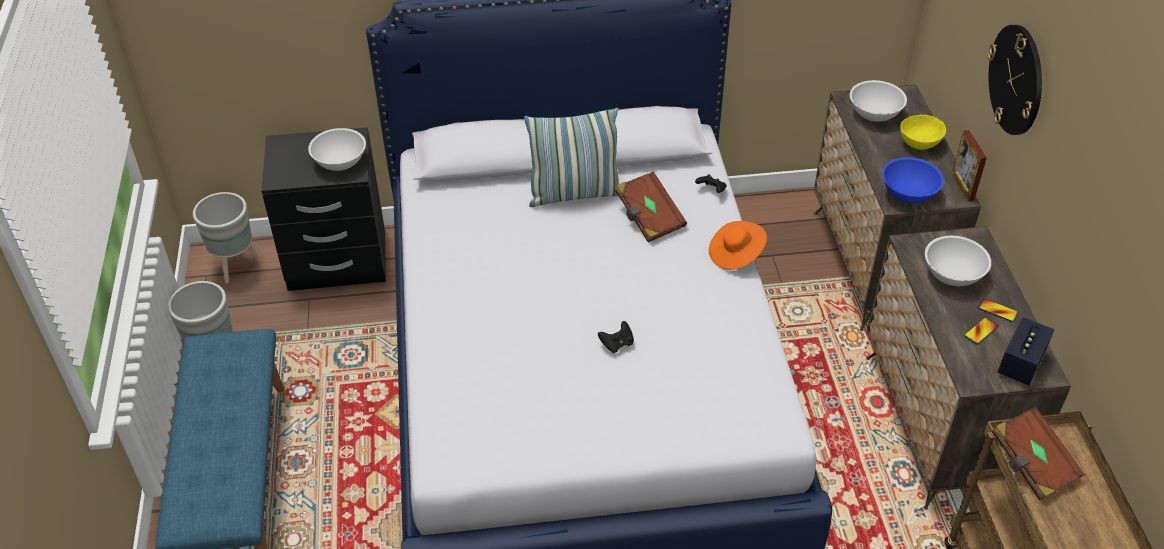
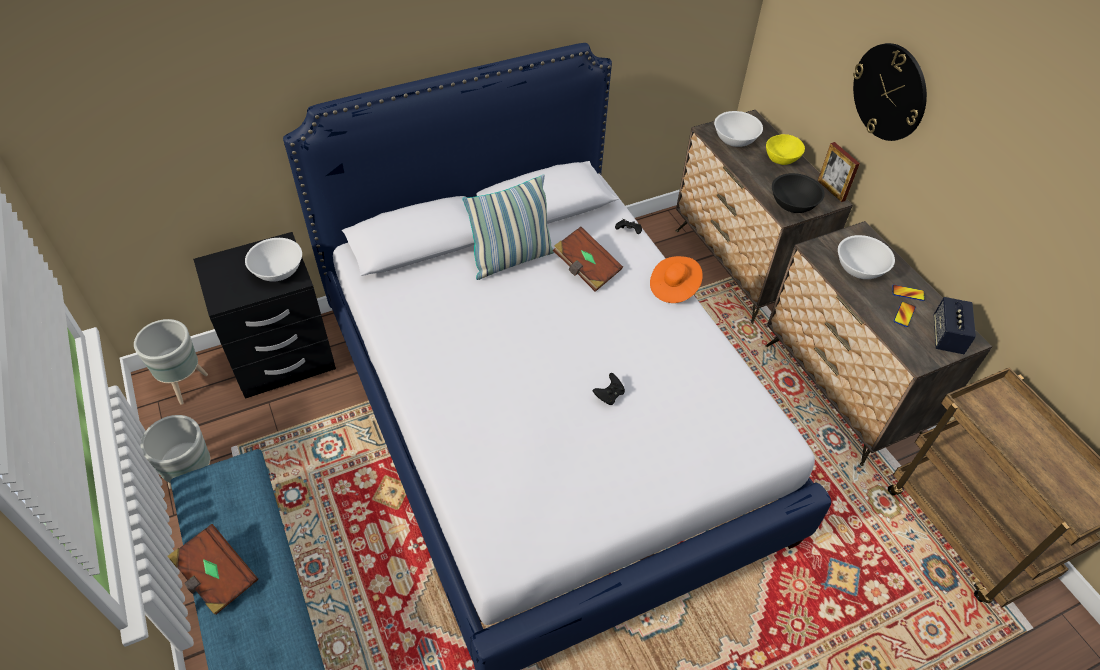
camera: 20 degrees left, 5 degrees up
(908, 193) = (793, 204): blue bowl -> black bowl
(1031, 464) = (991, 423): brown book -> brown book (216, 577)

